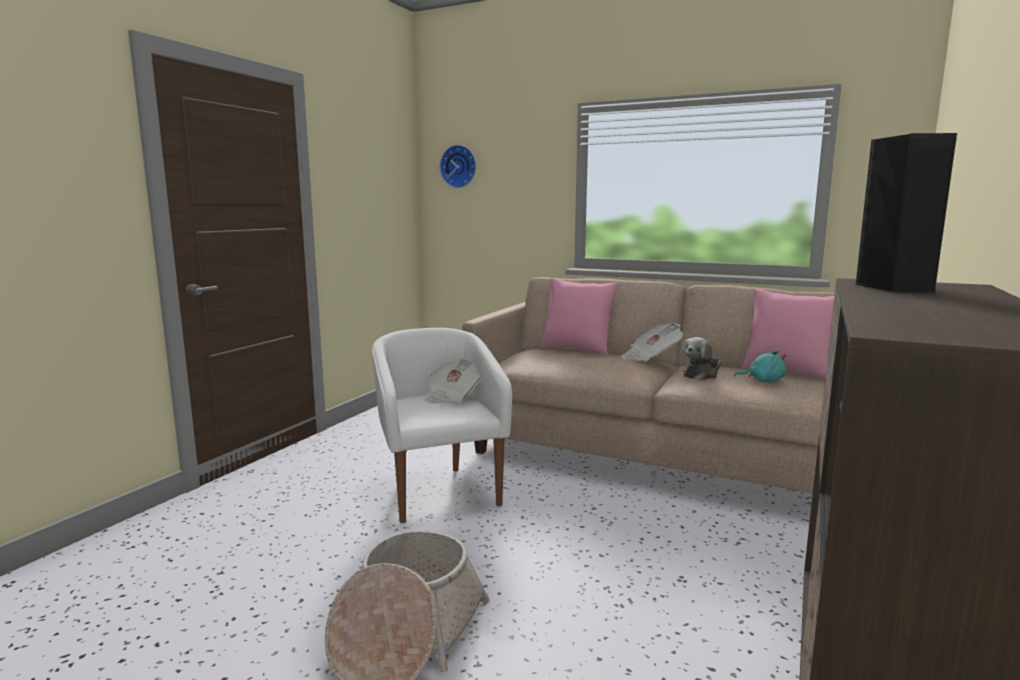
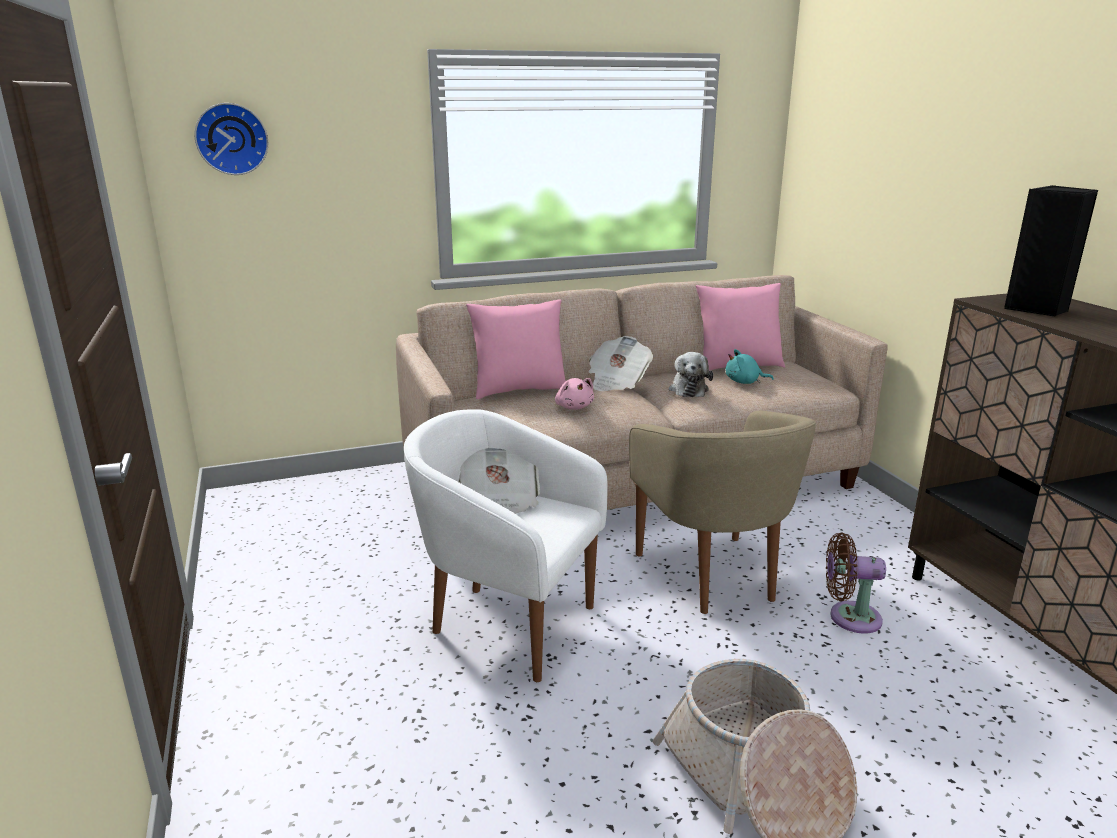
camera: 45 degrees left, 10 degrees up
(585, 362) = (574, 407): none -> pink plush toy
(616, 527) = (712, 575): none -> beige armchair
(677, 602) = (849, 617): none -> brown fan
(763, 381) = (744, 382): turquoise plush toy -> turquoise plush toy turned 150 degrees counterclockwise

